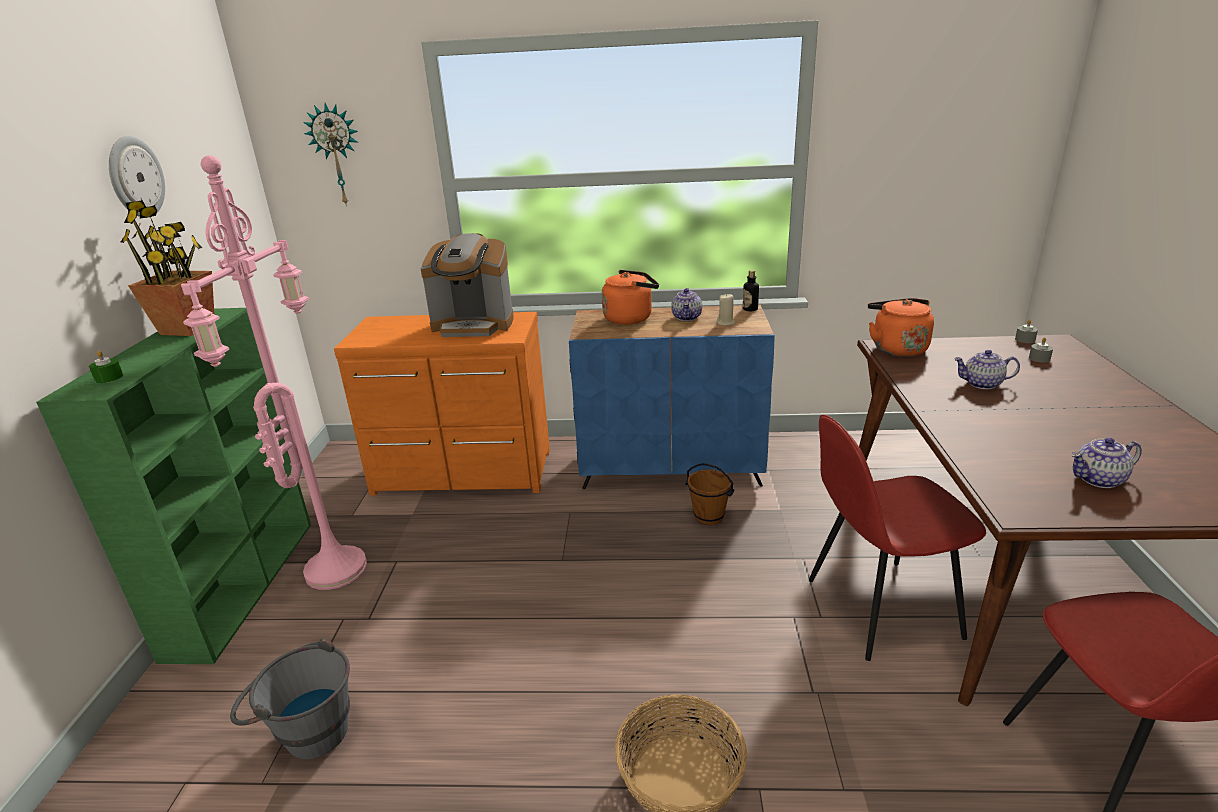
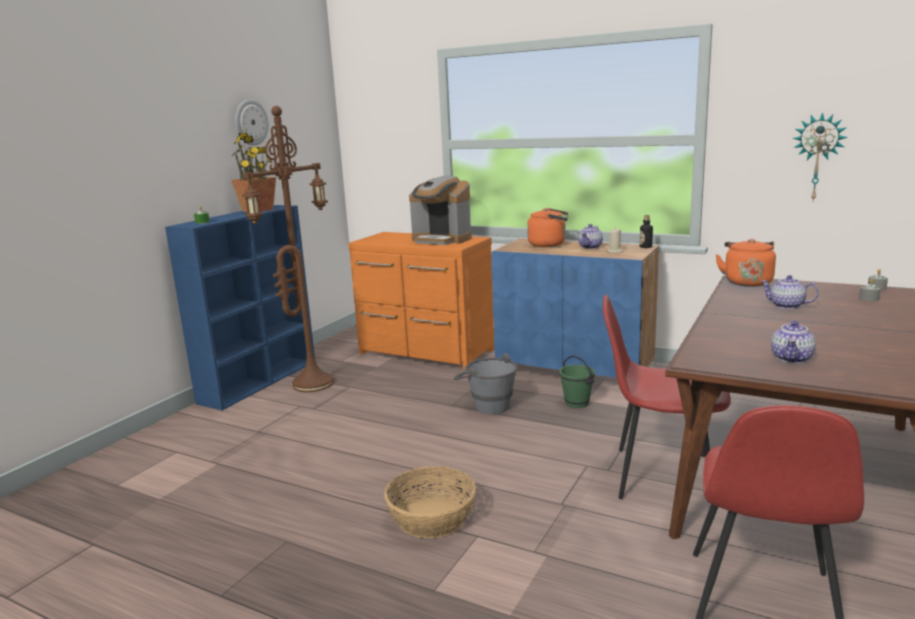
camera: 25 degrees right, 10 degrees down
(243, 584) = (260, 381): green bookcase -> blue bookcase
(306, 730) = (246, 447): grey bucket -> grey bucket (486, 405)
(333, 567) = (312, 383): pink floor lamp -> brown floor lamp
(337, 155) = (382, 123): wall clock -> wall clock (817, 157)
(708, 517) = (576, 403): brown bucket -> green bucket
(1098, 480) = (792, 358): teapot -> teapot turned 75 degrees counterclockwise

